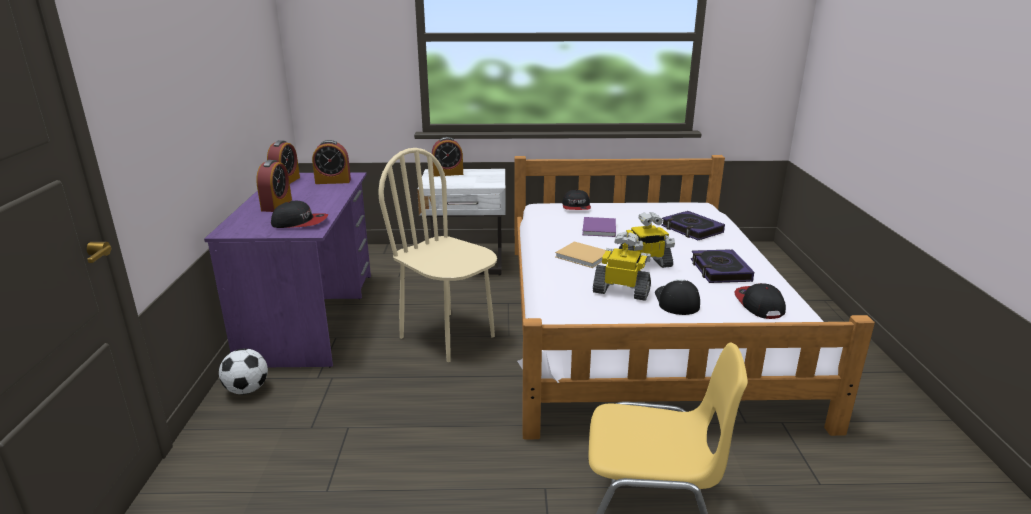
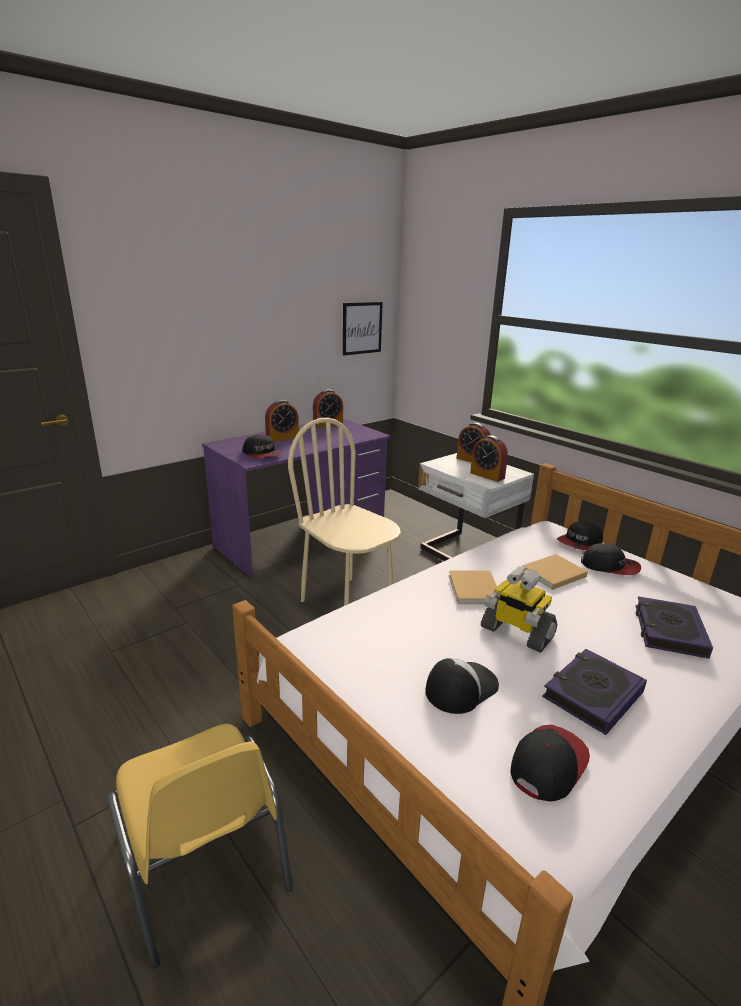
camera: 50 degrees right, 0 degrees up
(247, 390) = (195, 563): football -> none
(268, 65) = (362, 328): none -> picture
(333, 181) = (353, 434): alarm clock -> alarm clock (487, 475)
(448, 336) = (347, 603): beige chair -> beige chair turned 45 degrees counterclockwise
(599, 229) = (552, 574): purple book -> beige book
(614, 212) = (610, 566): none -> cap
(622, 291) = (432, 641): toy robot -> none

